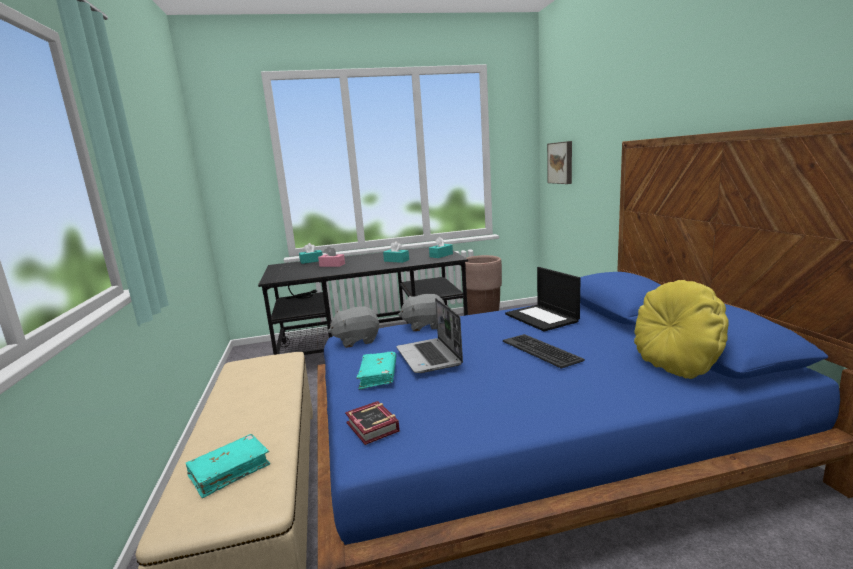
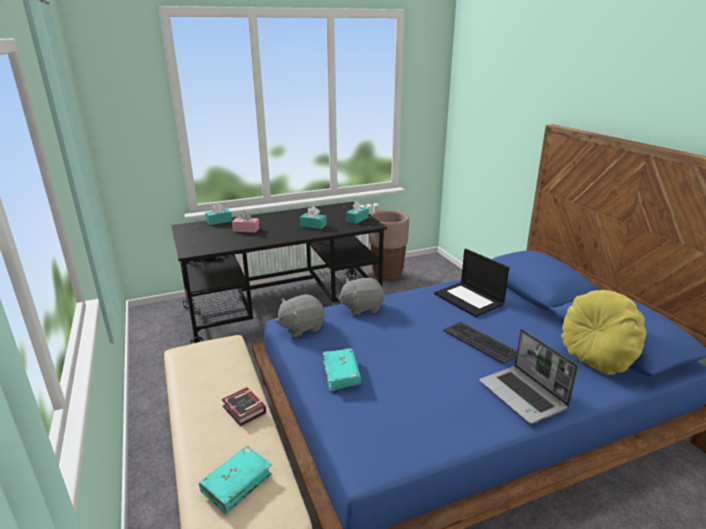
camera: 10 degrees left, 10 degrees up
(372, 429) = (360, 437): book -> book (244, 411)
(429, 357) = (382, 351): laptop -> laptop (523, 395)
(561, 162) = (473, 123): picture -> none

